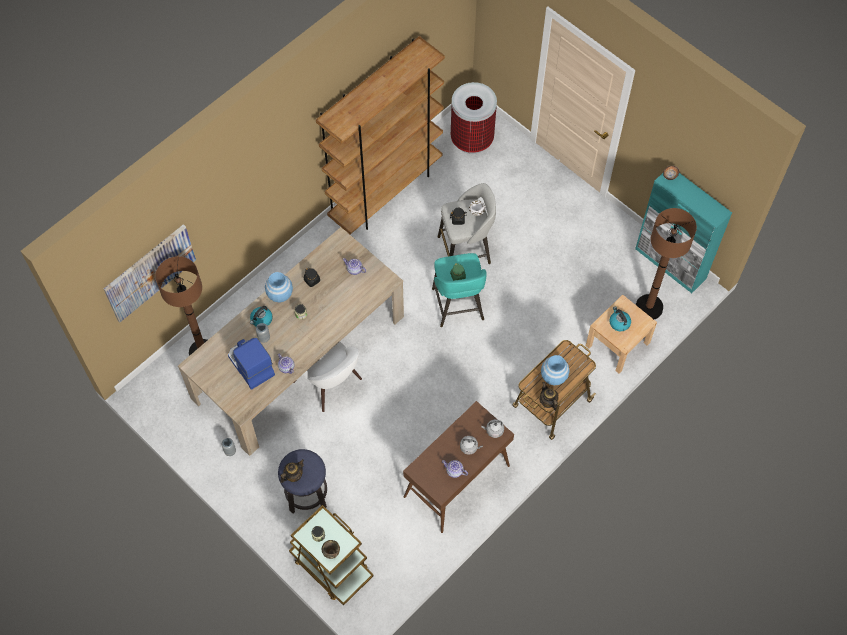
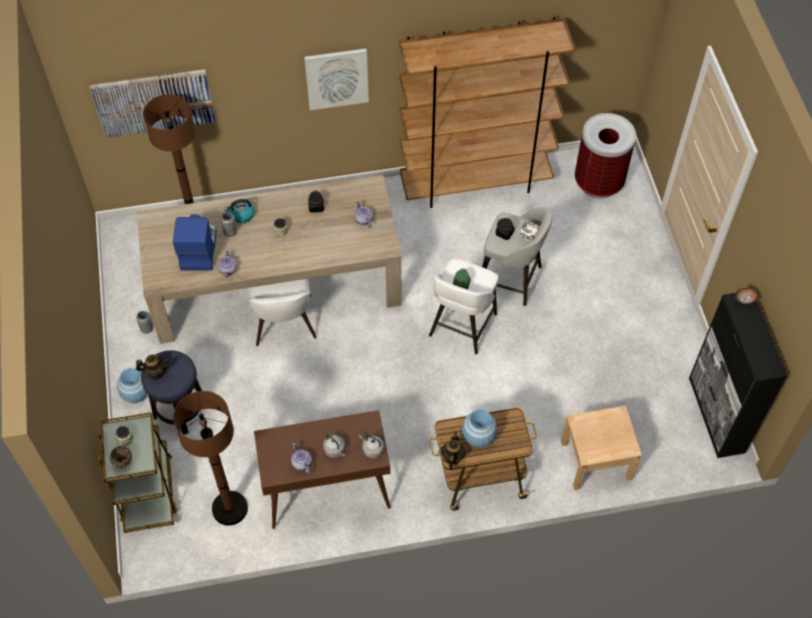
camera: 35 degrees right, 5 degrees down
(273, 173) = (337, 78): none -> picture
(280, 294) = (277, 203): blue vase -> blue vase (136, 394)
(458, 306) = (461, 326): turquoise stool -> white stool
(619, 323) = (599, 431): kettle -> none
(649, 307) = (658, 444): brown floor lamp -> brown floor lamp (230, 508)
(670, 264) = (716, 415): turquoise cabinet -> black cabinet

